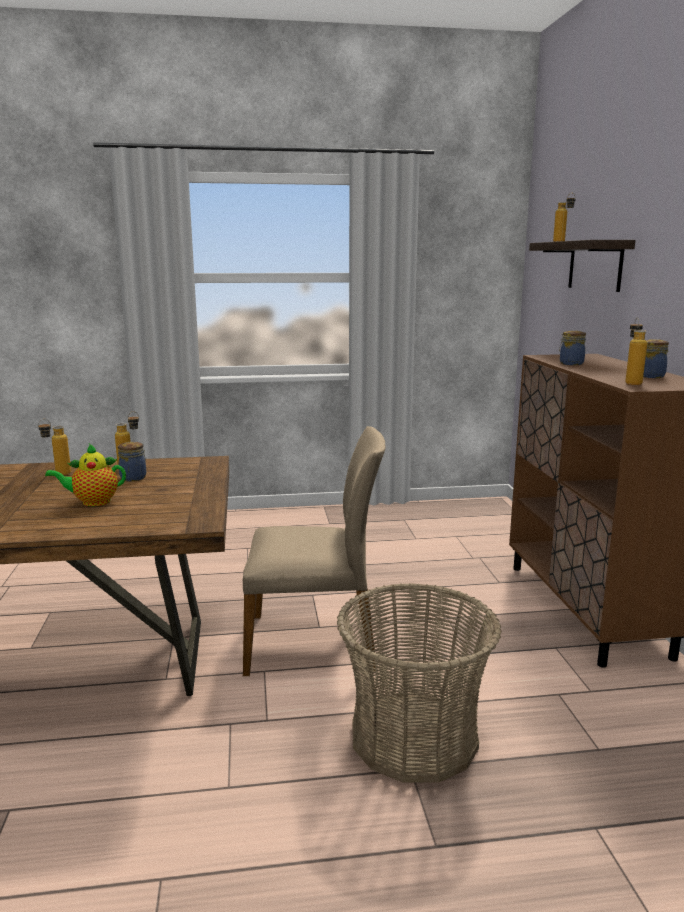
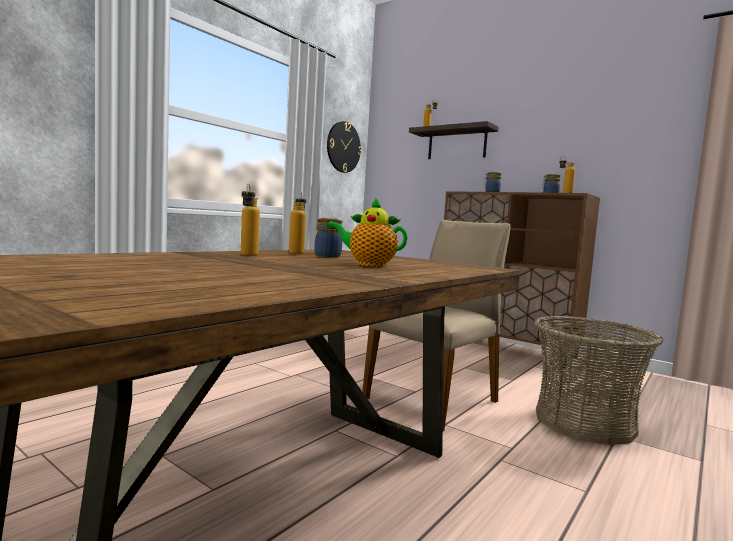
camera: 45 degrees left, 10 degrees down
(92, 502) = (368, 264): teapot -> teapot turned 75 degrees clockwise
(470, 271) = (343, 147): none -> wall clock

